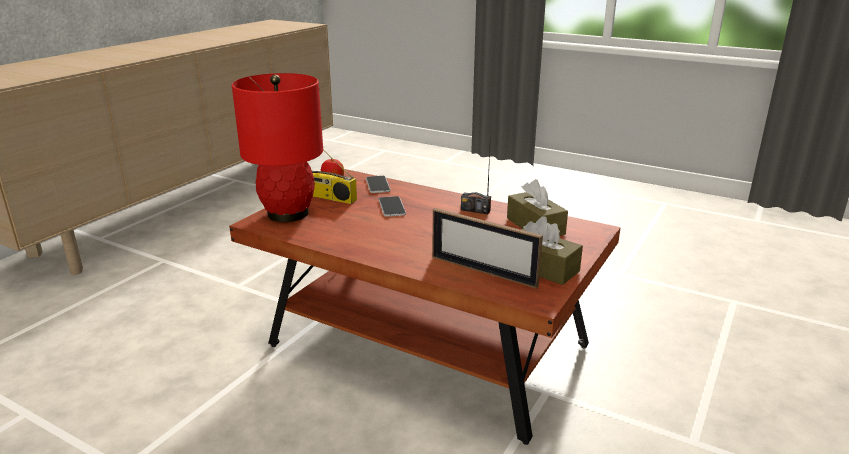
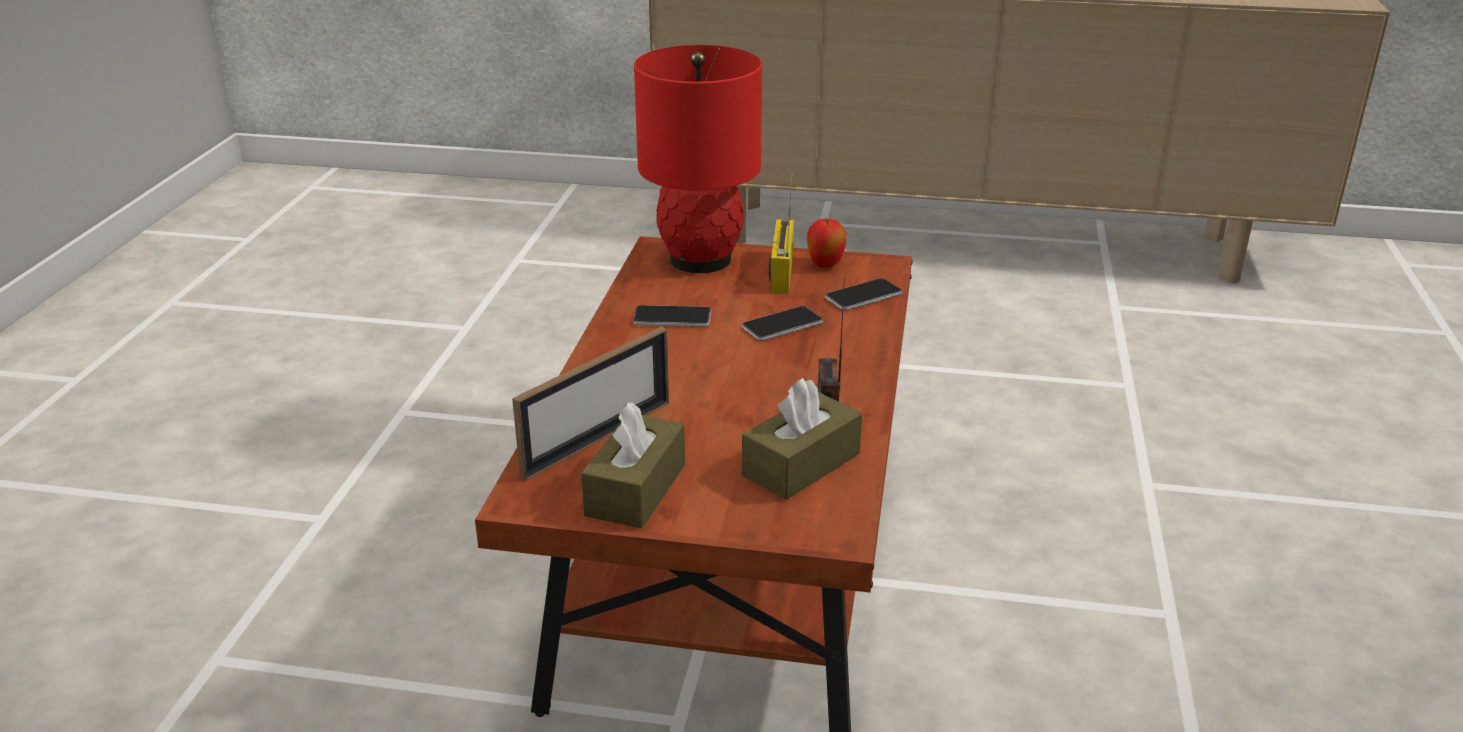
camera: 70 degrees right, 5 degrees up
(355, 232) = (672, 318): none -> phone
(483, 271) = (597, 439): picture frame -> picture frame turned 150 degrees counterclockwise

